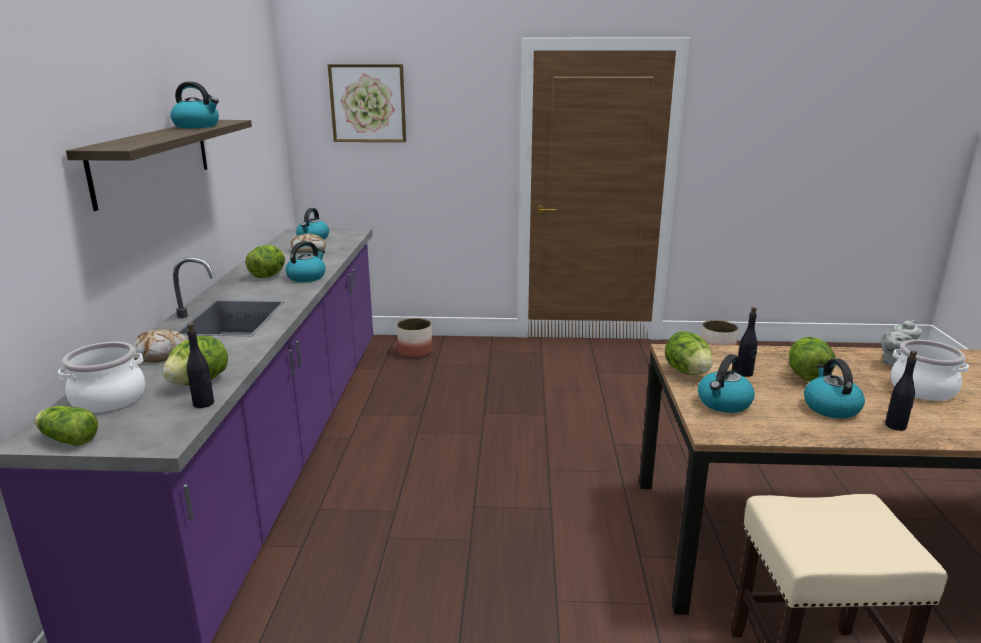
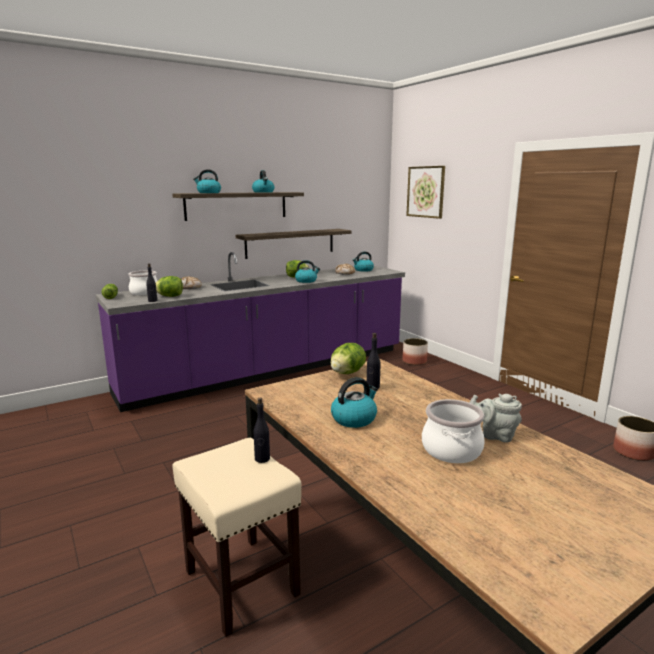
camera: 55 degrees right, 5 degrees down
(217, 217) = (290, 243): none -> shelf
(724, 403) = (312, 388): kettle -> kettle (208, 193)
(807, 376) = (403, 406): lettuce -> none
(896, 426) = (353, 443): black bottle -> black bottle (262, 459)

